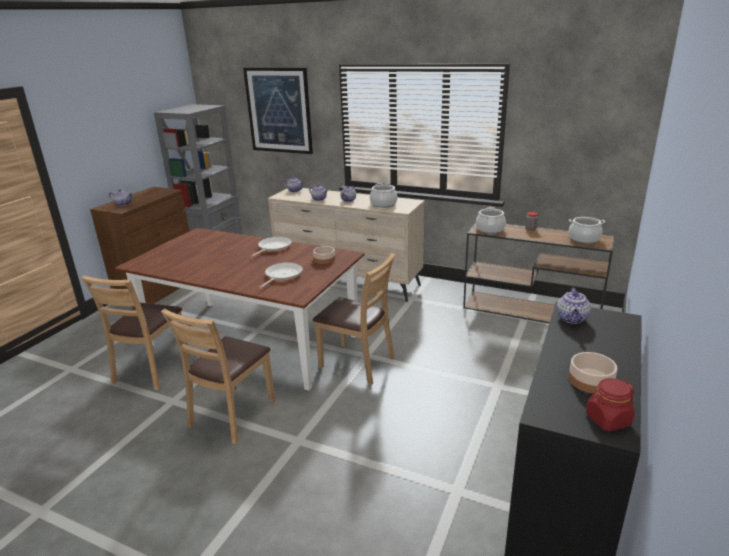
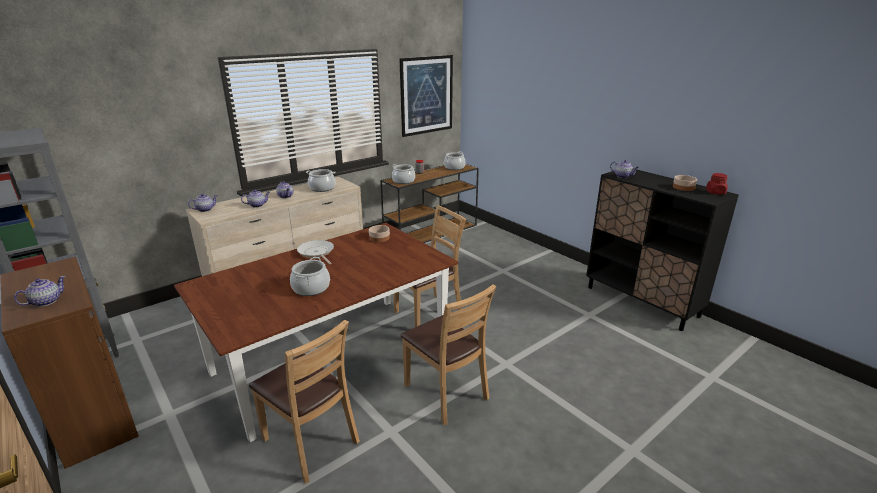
camera: 65 degrees left, 0 degrees up
(211, 264) = (311, 288): none -> cooking pot
(279, 110) = (135, 121): picture -> picture (426, 95)
(282, 275) = (389, 259): frying pan -> none

